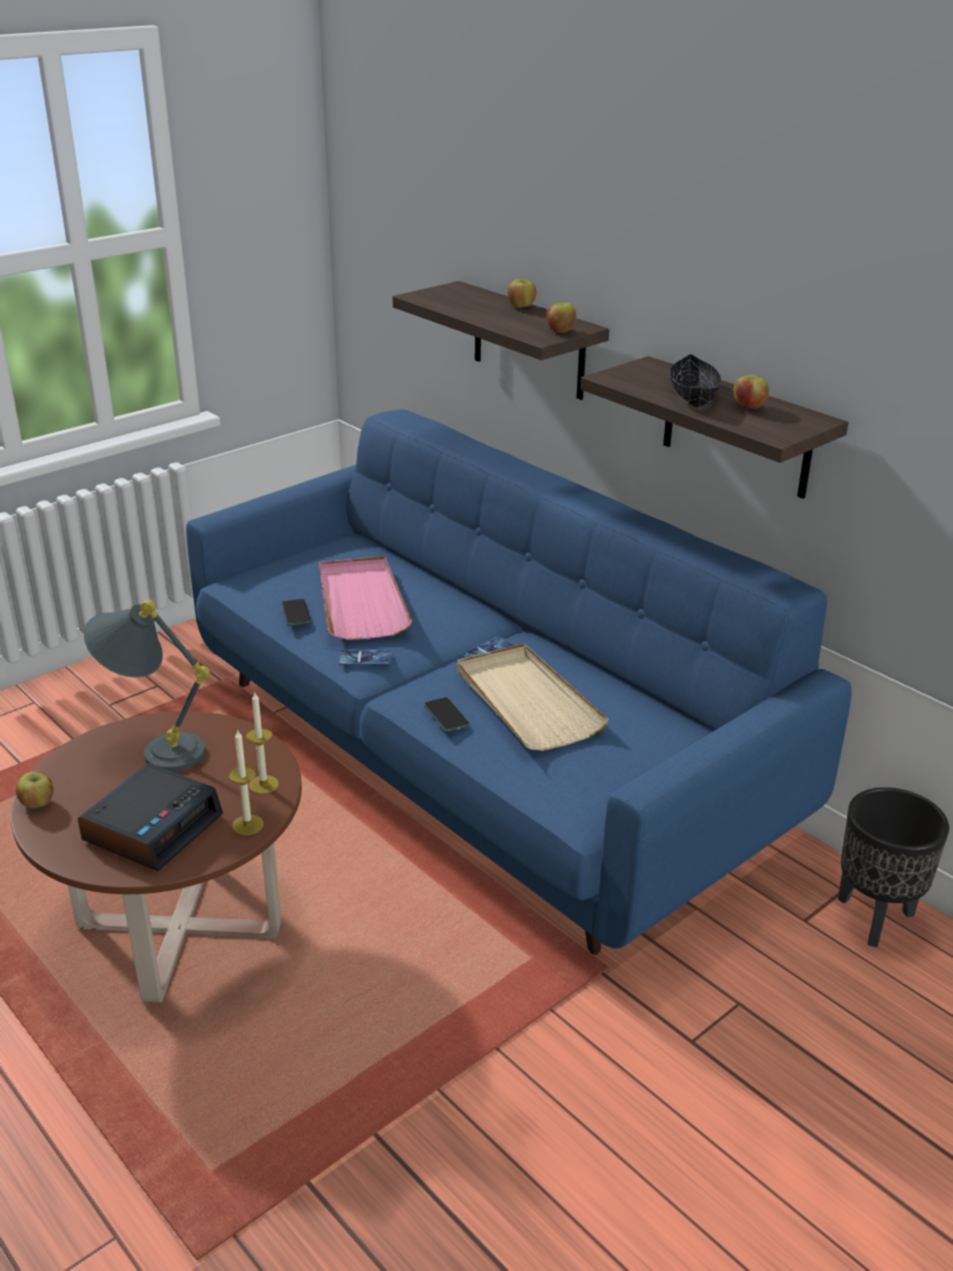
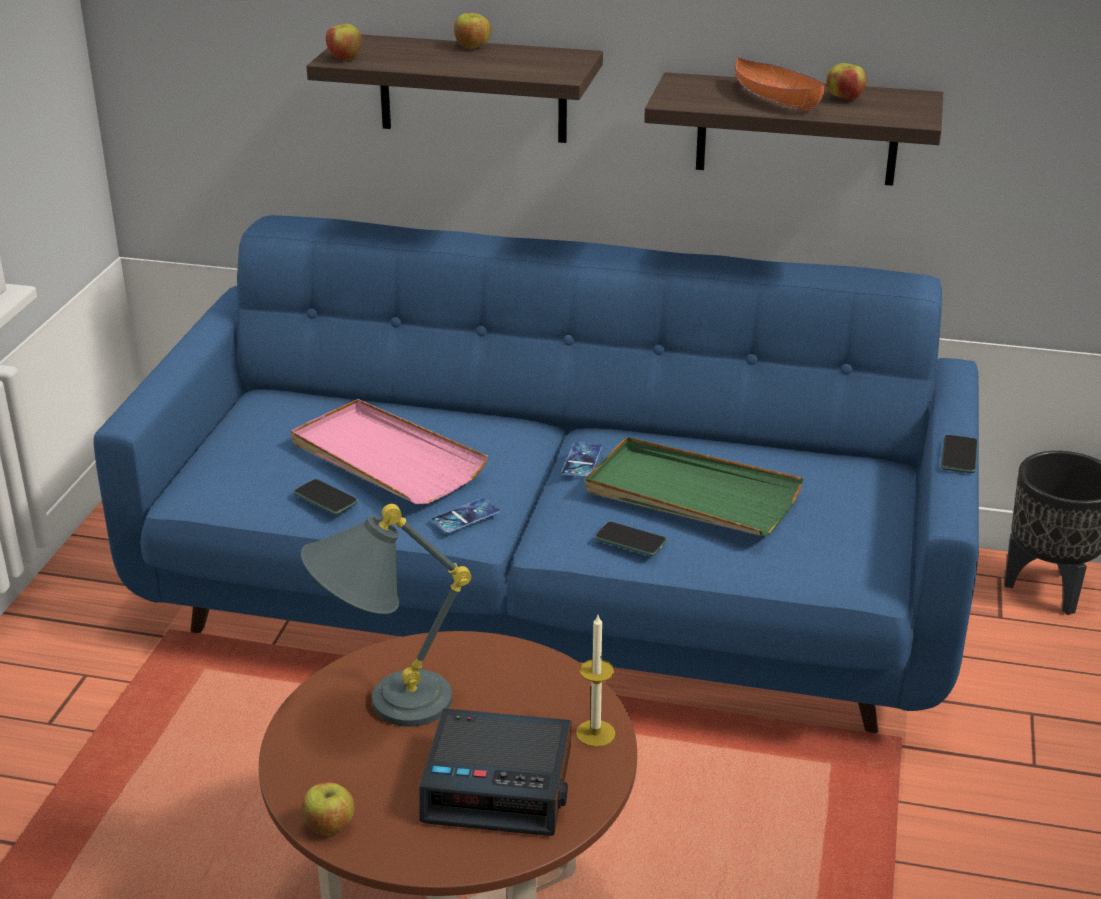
camera: 35 degrees left, 0 degrees up
(153, 827) = (499, 785): alarm clock -> alarm clock turned 105 degrees clockwise
(263, 784) = (553, 686): candle -> none
(526, 701) = (691, 494): beige tray -> green tray
(560, 331) = (563, 63): apple -> apple (344, 58)
(693, 393) = (776, 98): black bowl -> orange bowl
(720, 745) = (959, 455): none -> phone

